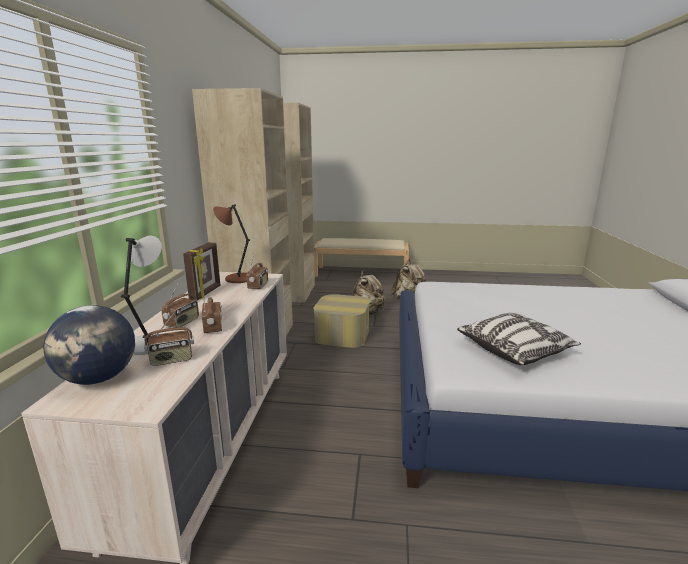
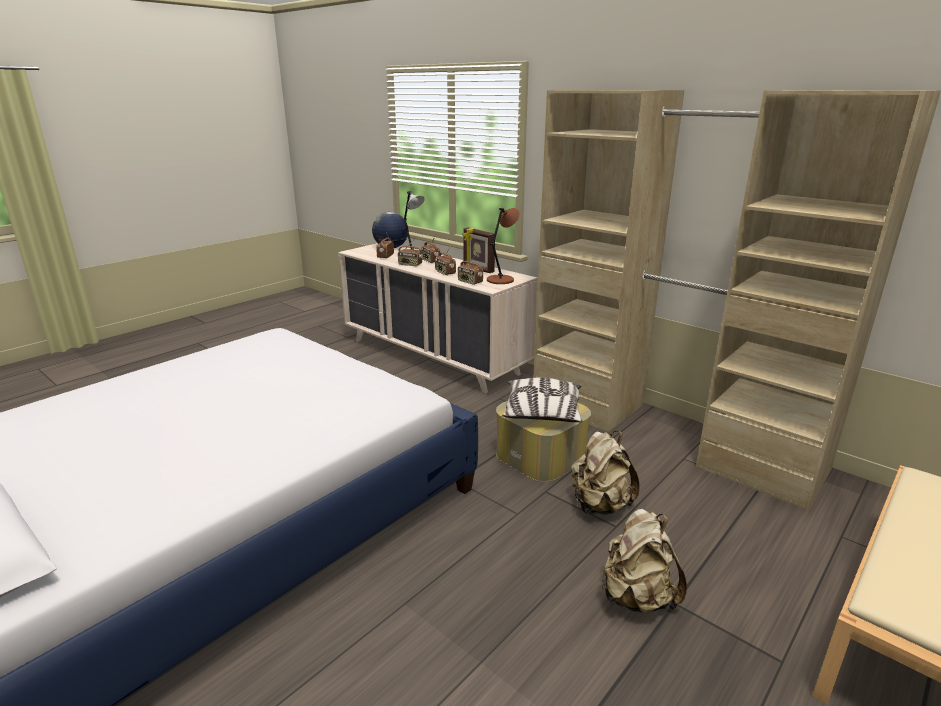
camera: 125 degrees right, 5 degrees up
(234, 302) = (445, 272): none -> radio
(514, 350) = (245, 360): pillow -> pillow (542, 413)

